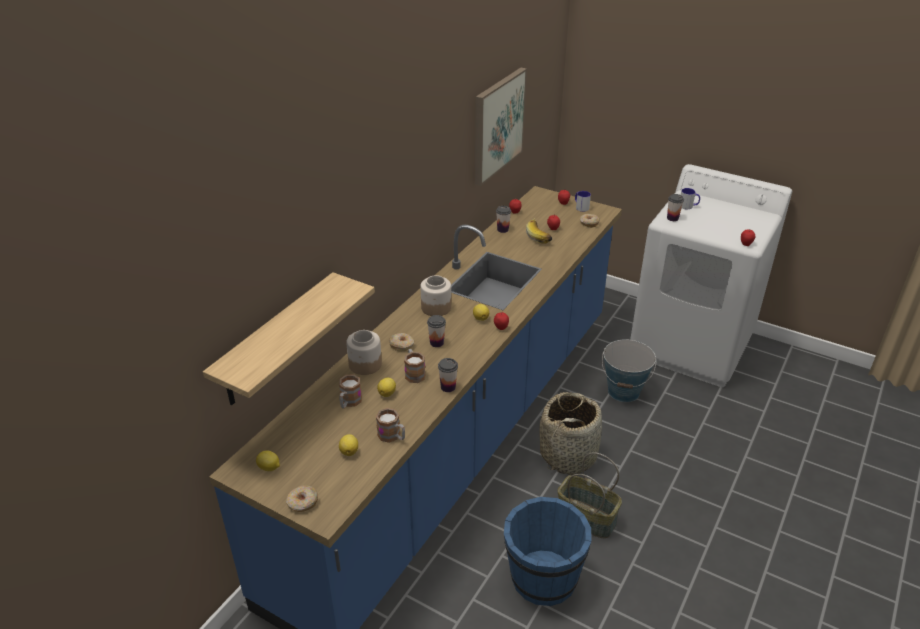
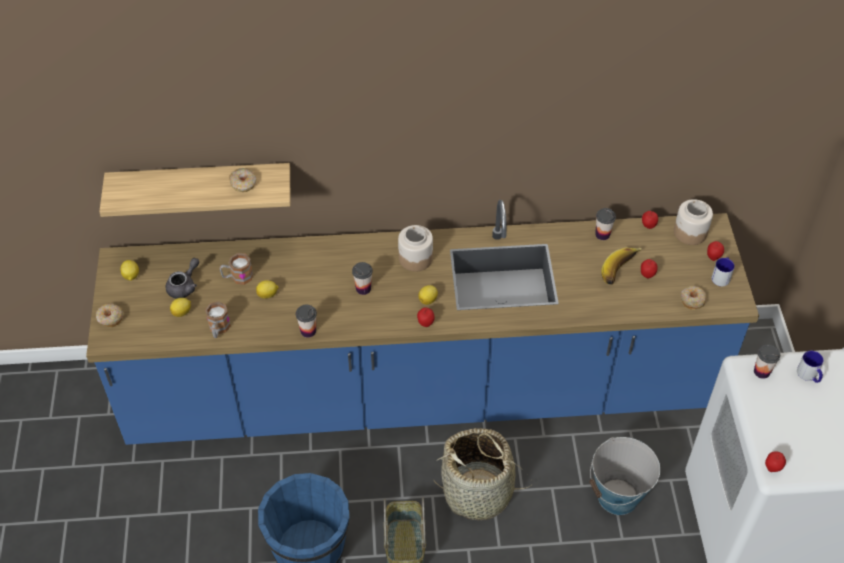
camera: 55 degrees right, 15 degrees up
(322, 438) = (184, 286): none -> grey teapot
(365, 364) = (293, 257): jar -> jar (690, 232)
(402, 345) = (339, 266): donut -> donut (243, 184)
(414, 373) = (308, 297): mug -> none
(497, 125) = (644, 122): picture -> none

